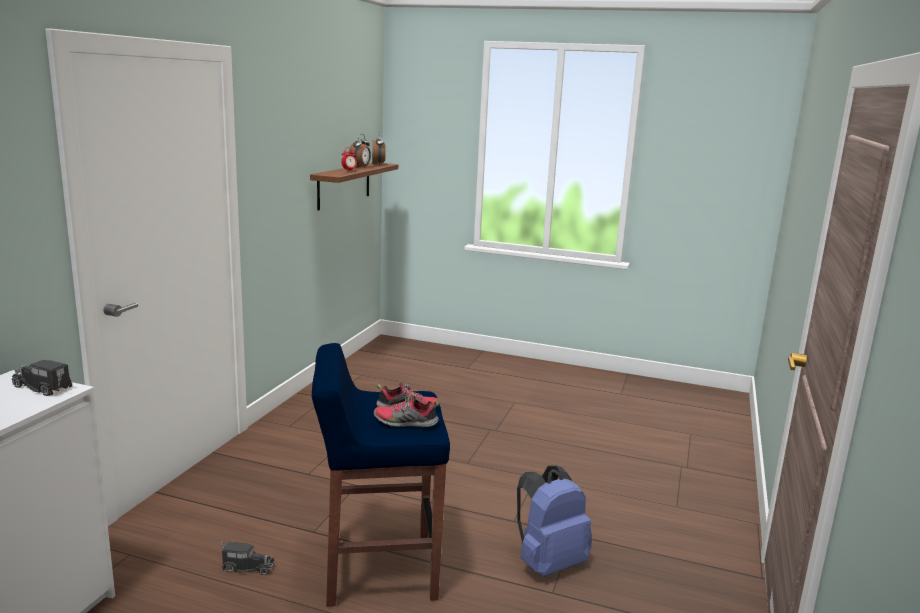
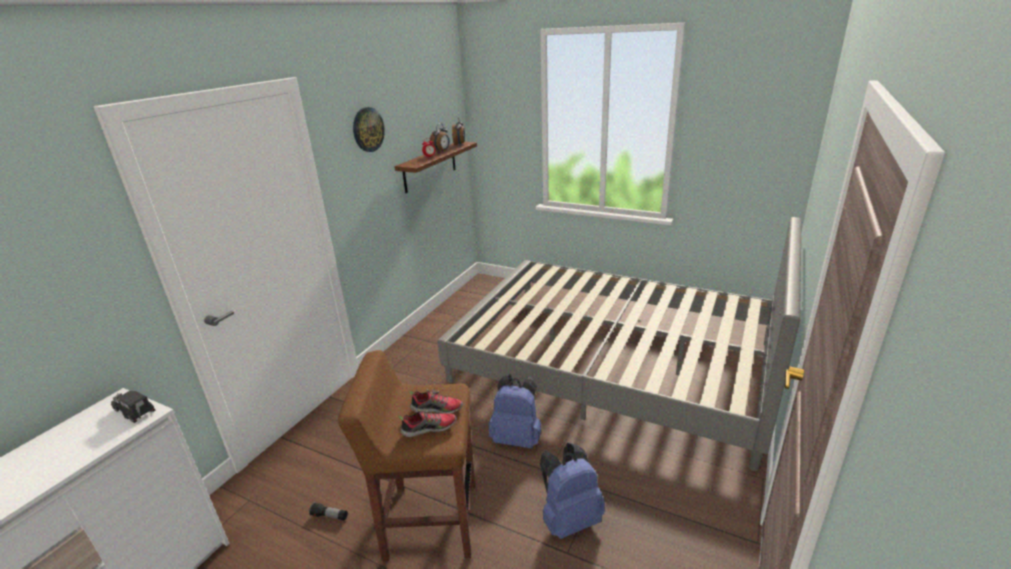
camera: 10 degrees right, 10 degrees up
(246, 567) = (330, 516): toy truck -> flashlight
(289, 124) = (368, 129): none -> wall clock
(377, 568) = (429, 520): blue stool -> brown stool
(405, 423) = (429, 428): shoe -> shoe turned 150 degrees clockwise
(468, 491) = (517, 438): none -> blue backpack
(569, 423) = (613, 363): none -> grey bed

